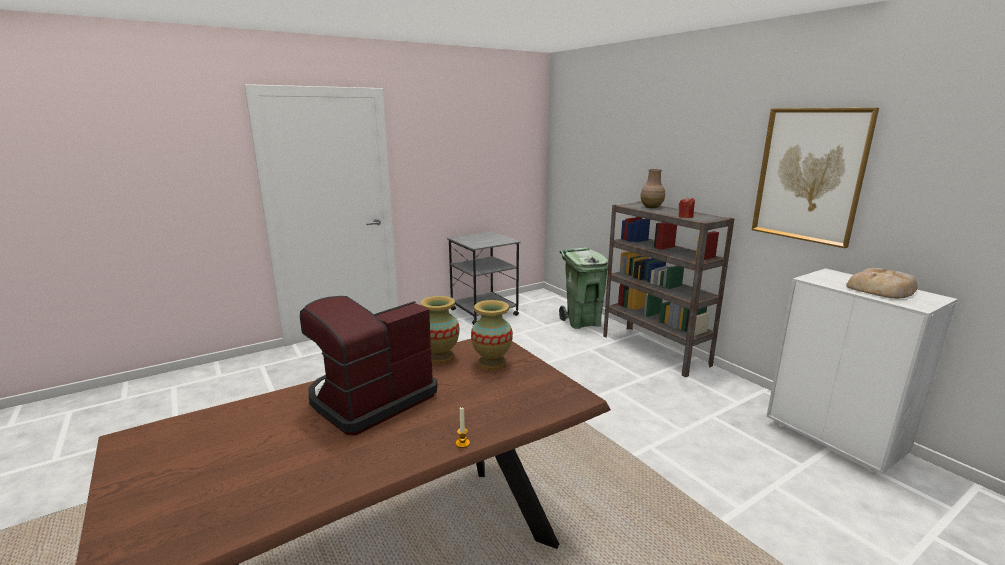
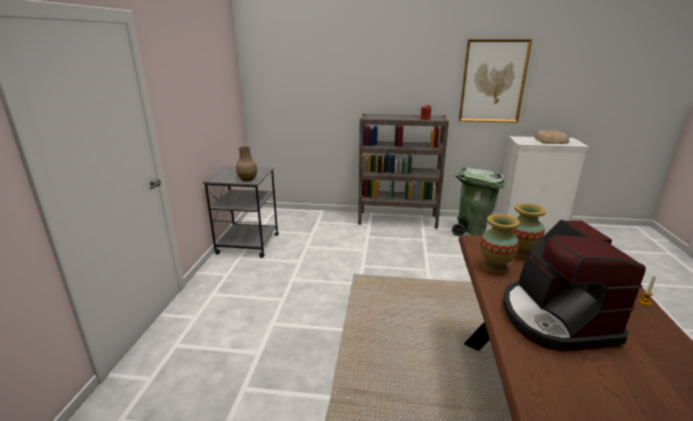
camera: 50 degrees left, 5 degrees up
(582, 322) = (328, 220): green trash can -> green trash can (471, 231)
(651, 207) = (384, 116): brown vase -> brown vase (247, 179)

